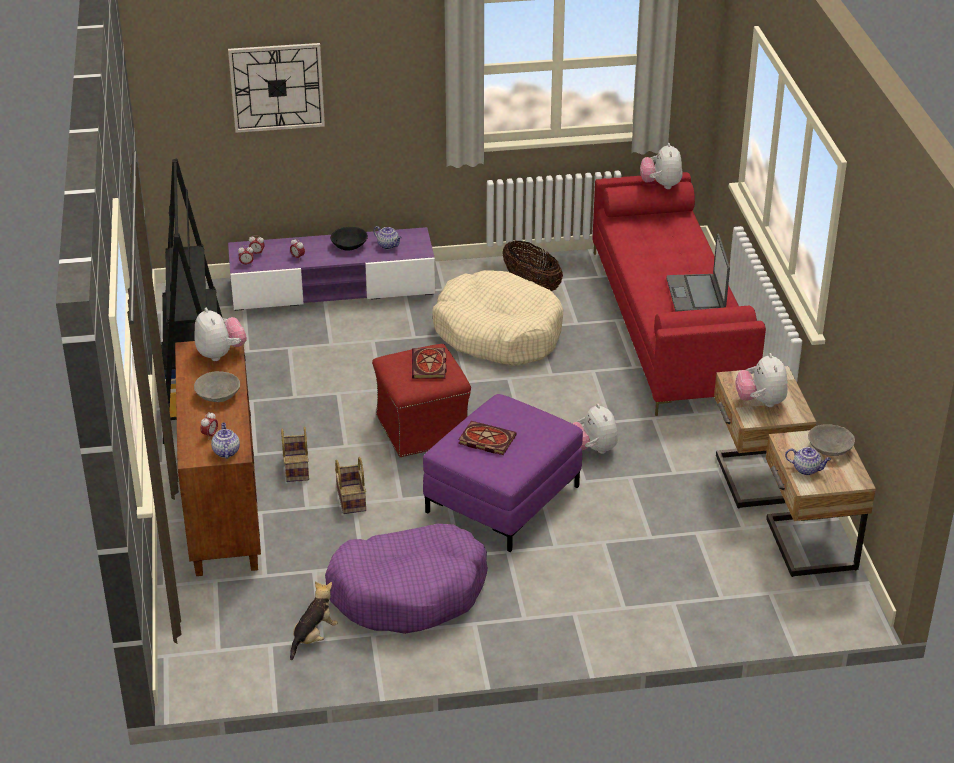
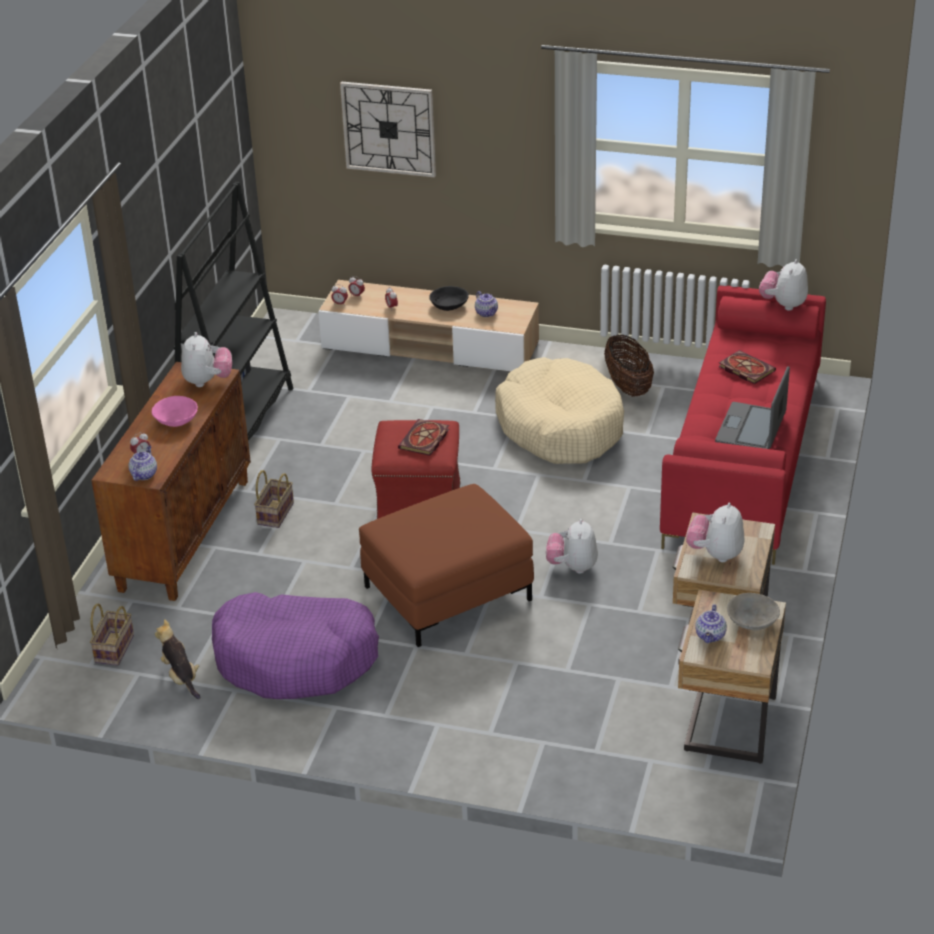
camera: 25 degrees right, 0 degrees up
(217, 395) = (176, 419): grey bowl -> pink bowl
(314, 637) = (181, 677): plush toy -> plush toy turned 90 degrees counterclockwise
(332, 287) = (430, 346): purple tv stand -> beige tv stand
(350, 498) = (304, 555): basket -> basket (114, 648)
(485, 440) = (425, 526): book -> book (745, 369)
(503, 500) = (447, 594): purple ottoman -> brown ottoman
(807, 469) = (710, 636): teapot -> teapot turned 60 degrees clockwise

